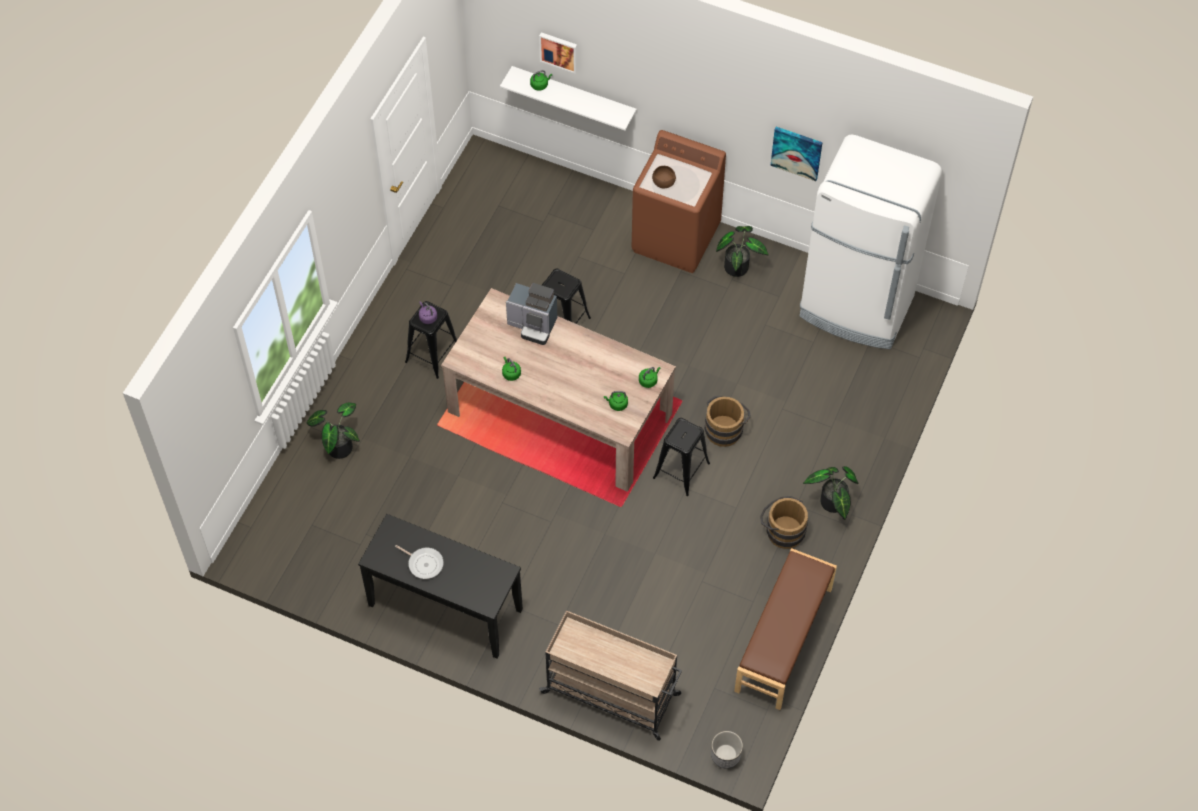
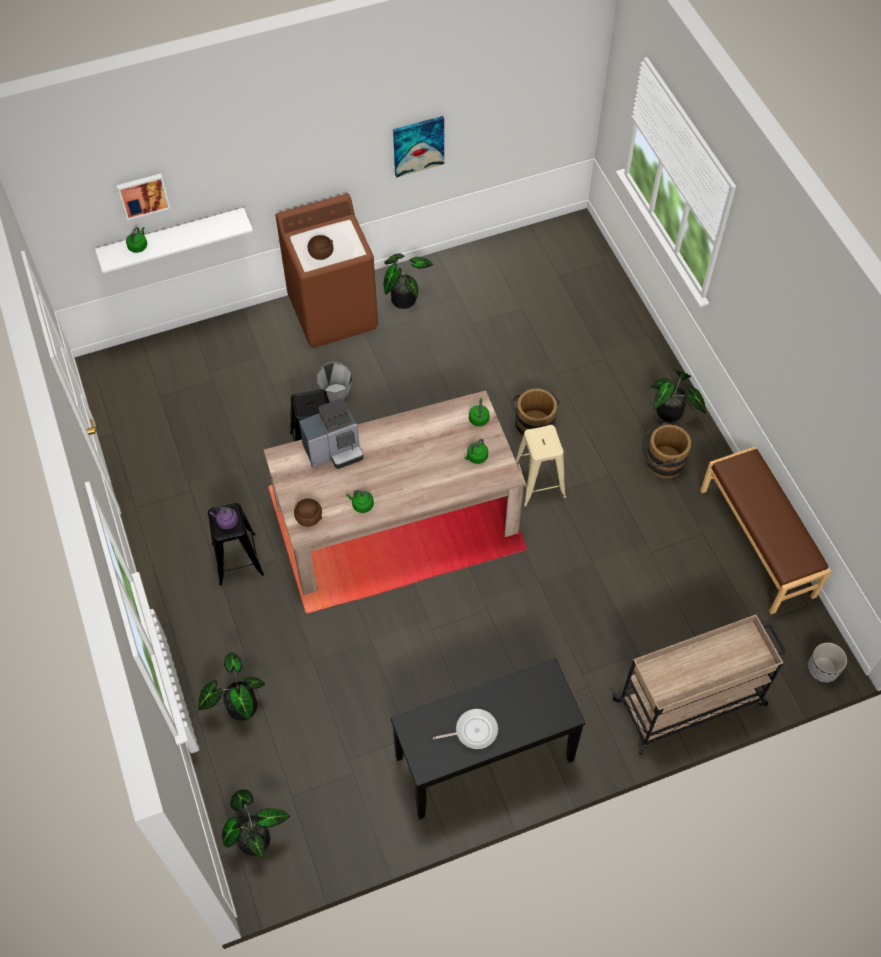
camera: 45 degrees left, 0 degrees up
(268, 528) = (255, 836): none -> potted plant
(470, 354) = (309, 518): none -> brown bowl
(613, 297) = (336, 394): none -> grey bucket
(681, 470) = (538, 482): black stool -> beige stool
(856, 308) = (523, 262): white fridge -> none

